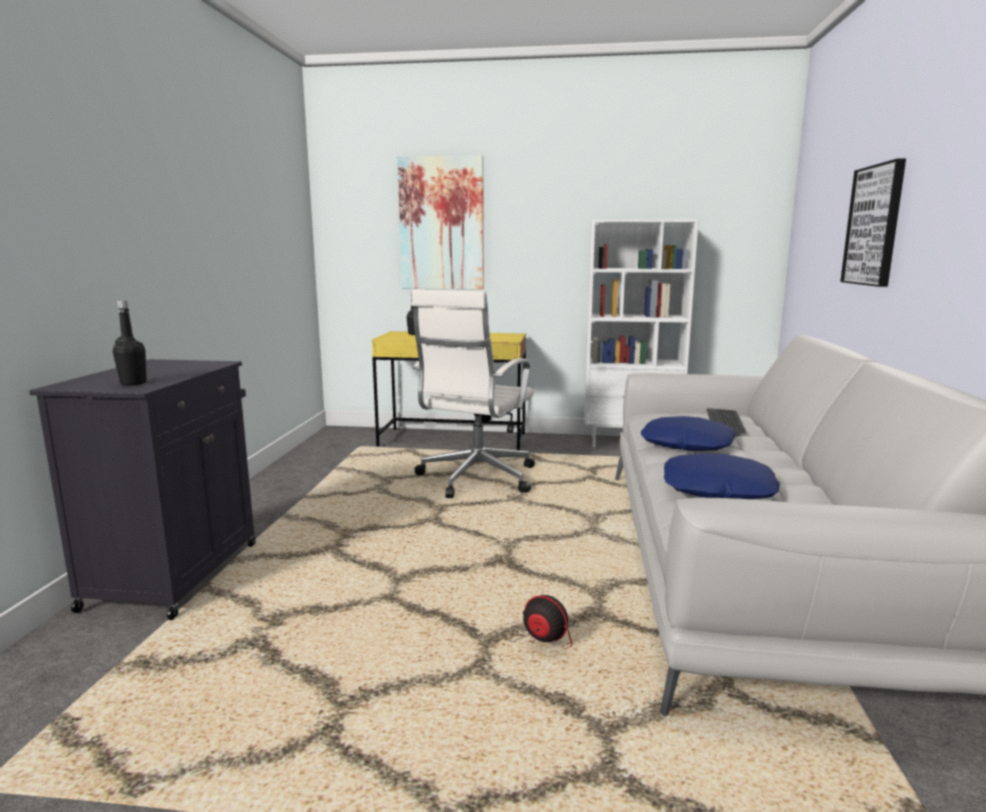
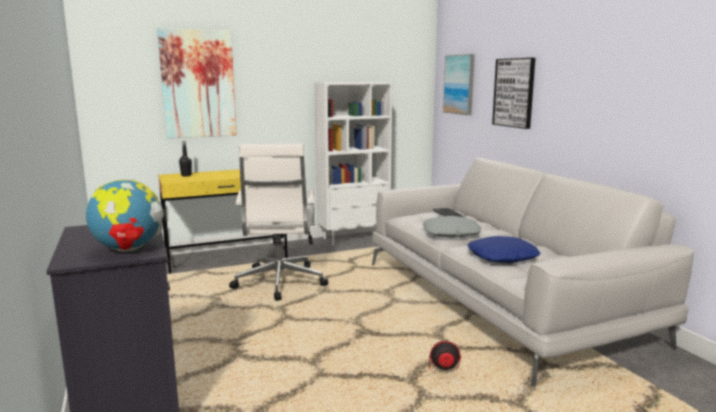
camera: 30 degrees left, 0 degrees up
(133, 383) = (129, 249): black bottle -> globe
(687, 444) = (451, 233): blue pillow -> grey pillow
(814, 221) = (459, 84): none -> picture

